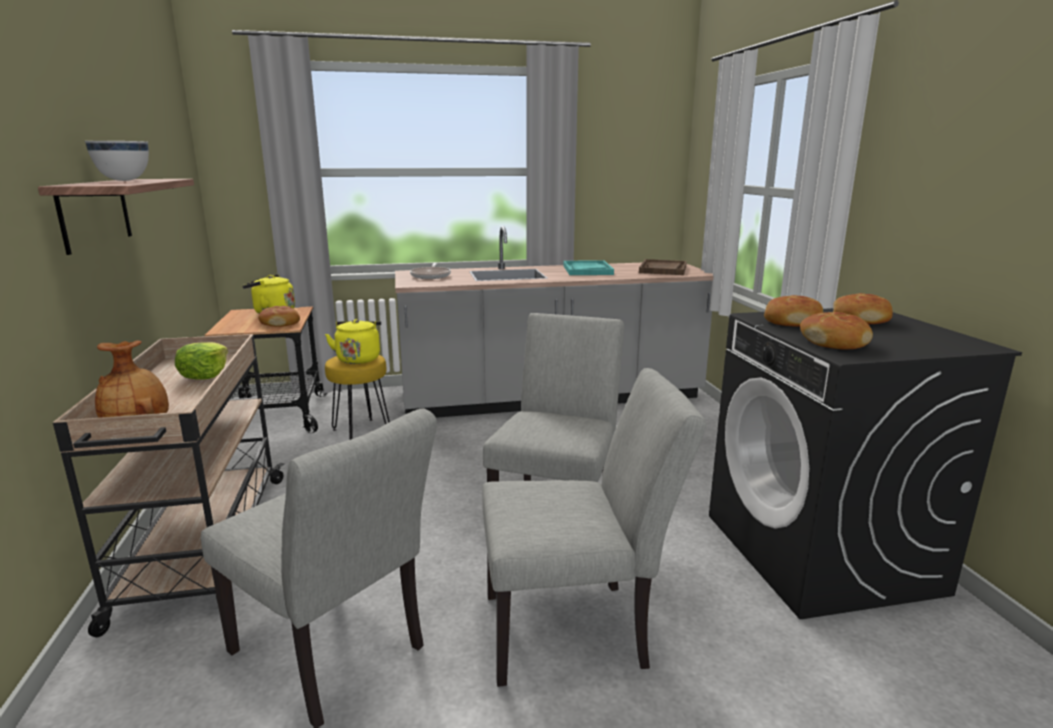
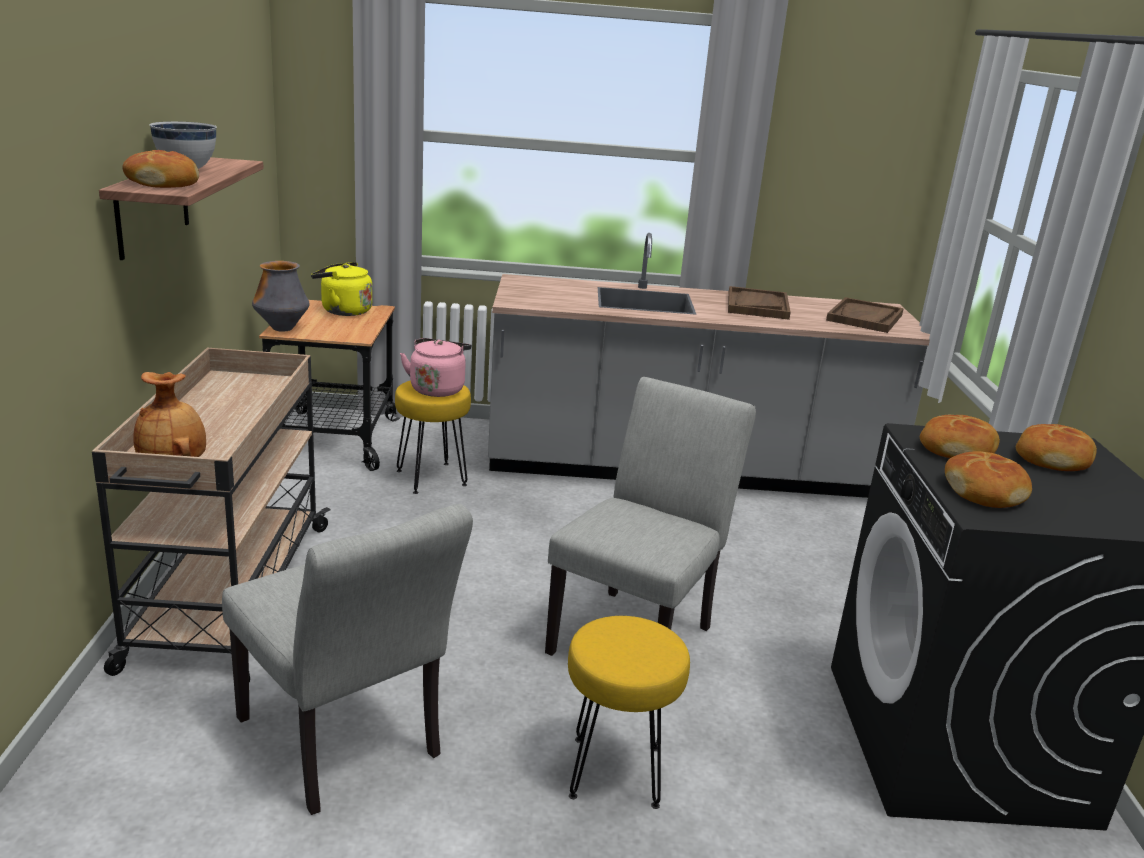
camera: 10 degrees right, 5 degrees up
(205, 375) = (250, 402): lettuce -> none
(223, 328) = (282, 329): none -> vase
(280, 323) = (349, 329): bread -> bread (163, 183)
(358, 358) = (437, 389): yellow kettle -> pink kettle
(431, 276) = (545, 290): frying pan -> none
(578, 629) = (616, 772): grey chair -> yellow stool
(587, 270) = (757, 305): turquoise tray -> brown tray

